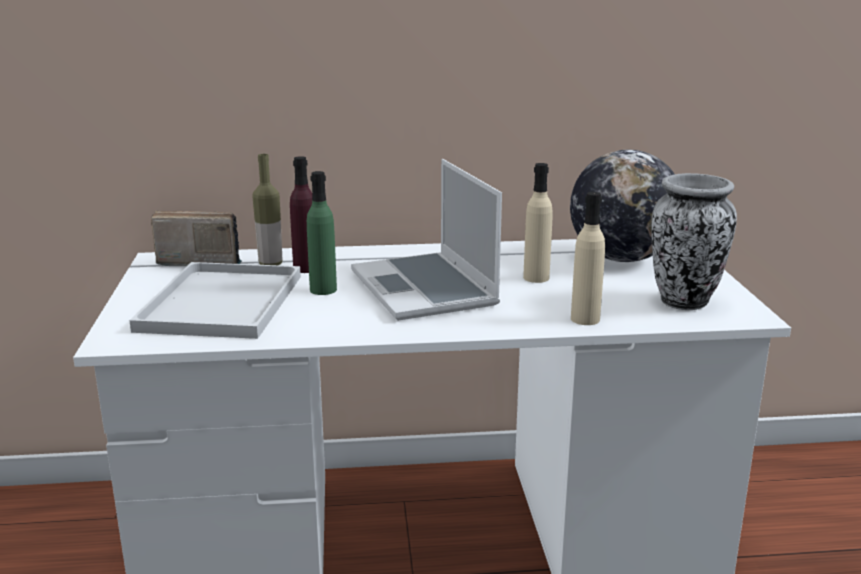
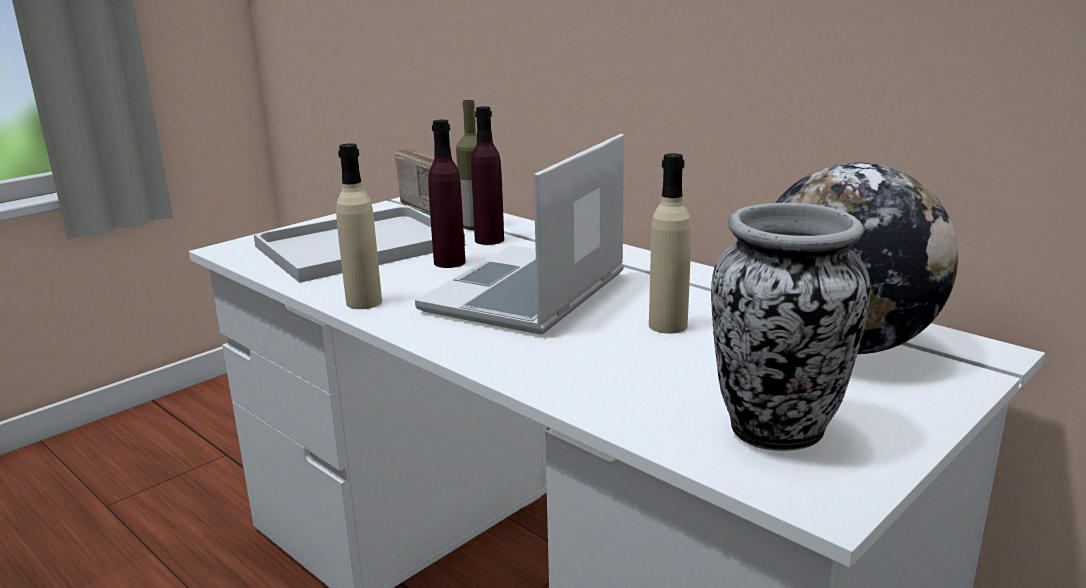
camera: 50 degrees right, 0 degrees up
(323, 290) = (449, 262): green bottle -> purple bottle
(585, 319) = (588, 391): beige bottle -> beige bottle (364, 302)

